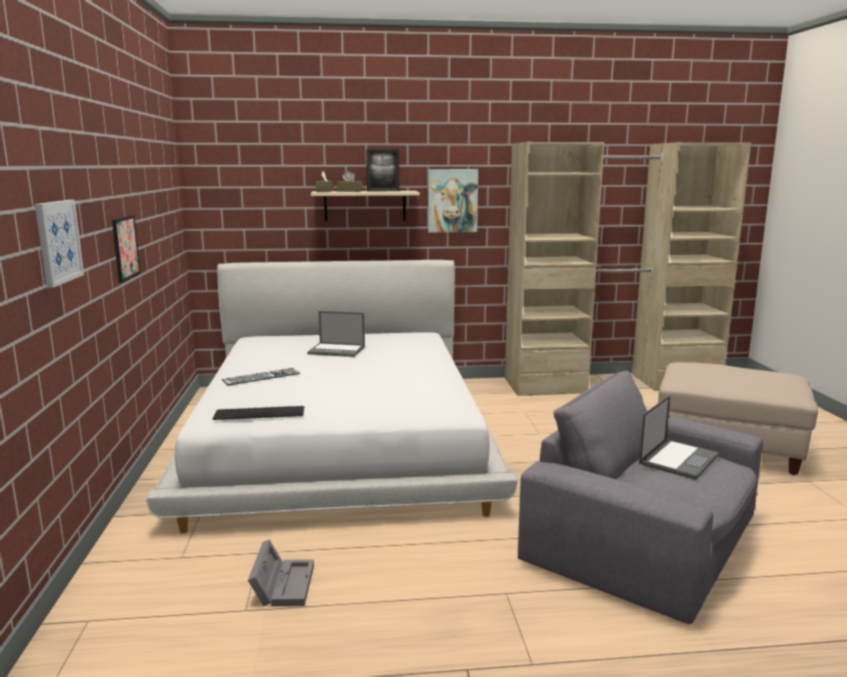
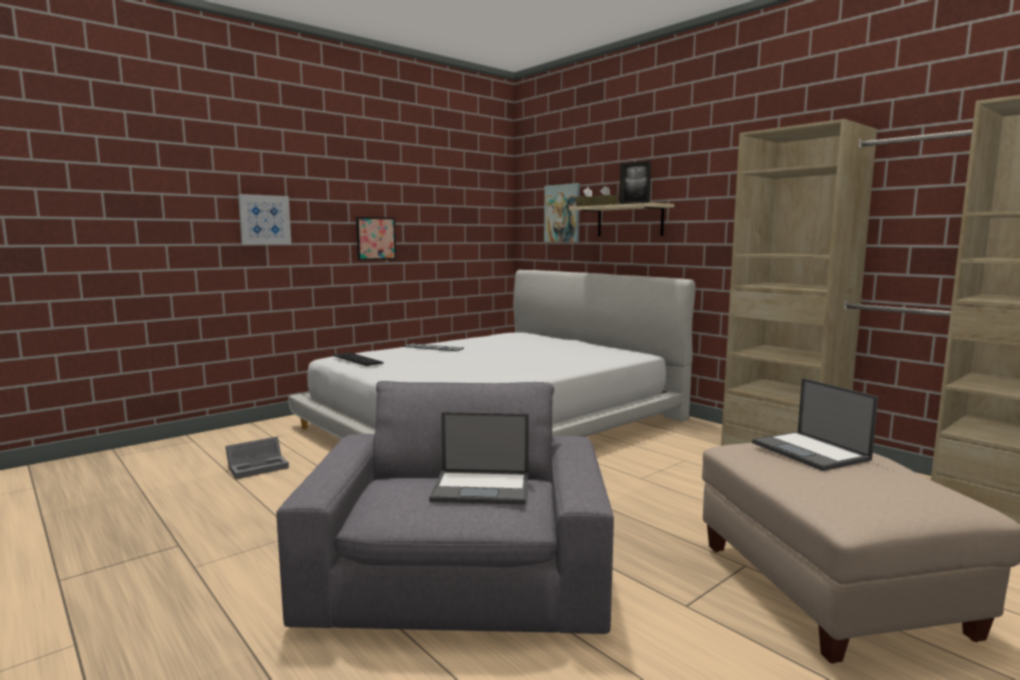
camera: 55 degrees right, 5 degrees down
(337, 350) = (533, 347): laptop -> laptop (811, 452)
(452, 200) = (709, 213): picture -> picture (562, 213)

